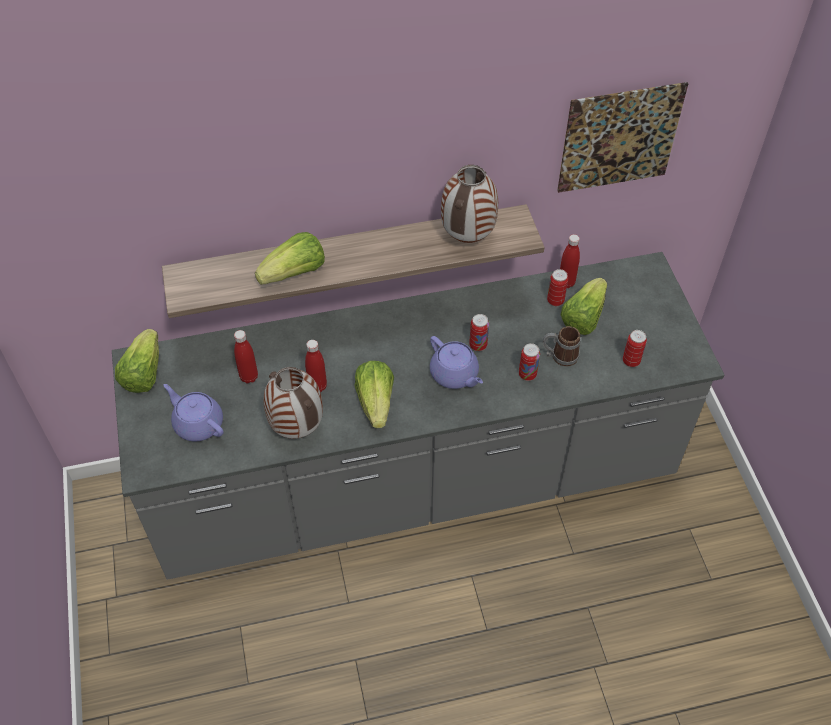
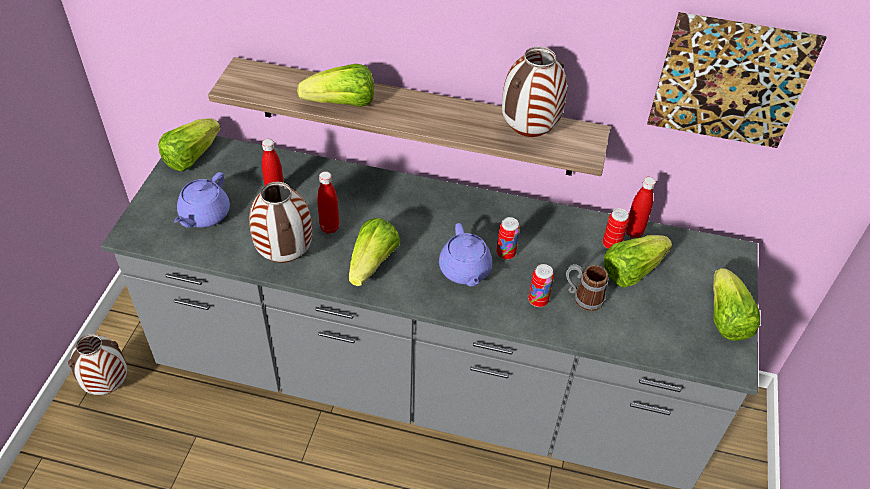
camera: 25 degrees right, 5 degrees down
(125, 622) = (109, 385): none -> vase
(198, 423) = (204, 215): purple teapot -> purple teapot turned 135 degrees counterclockwise
(631, 361) = (657, 333): can -> none
(673, 326) = (725, 318): none -> lettuce

